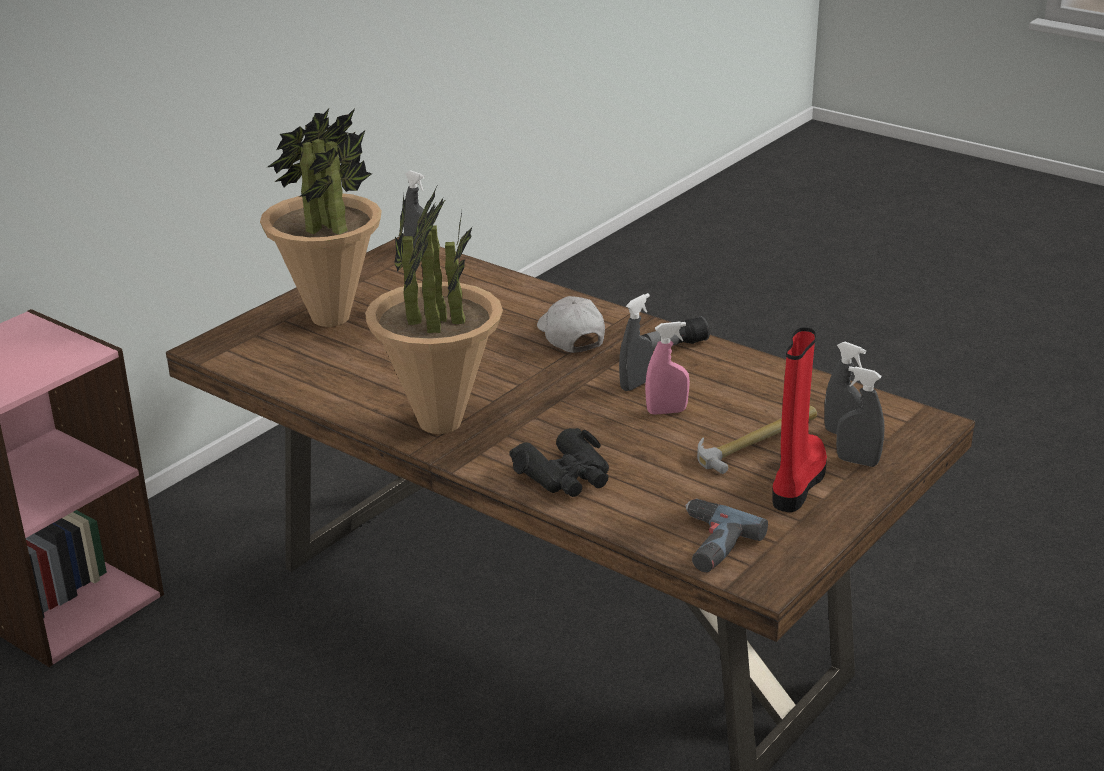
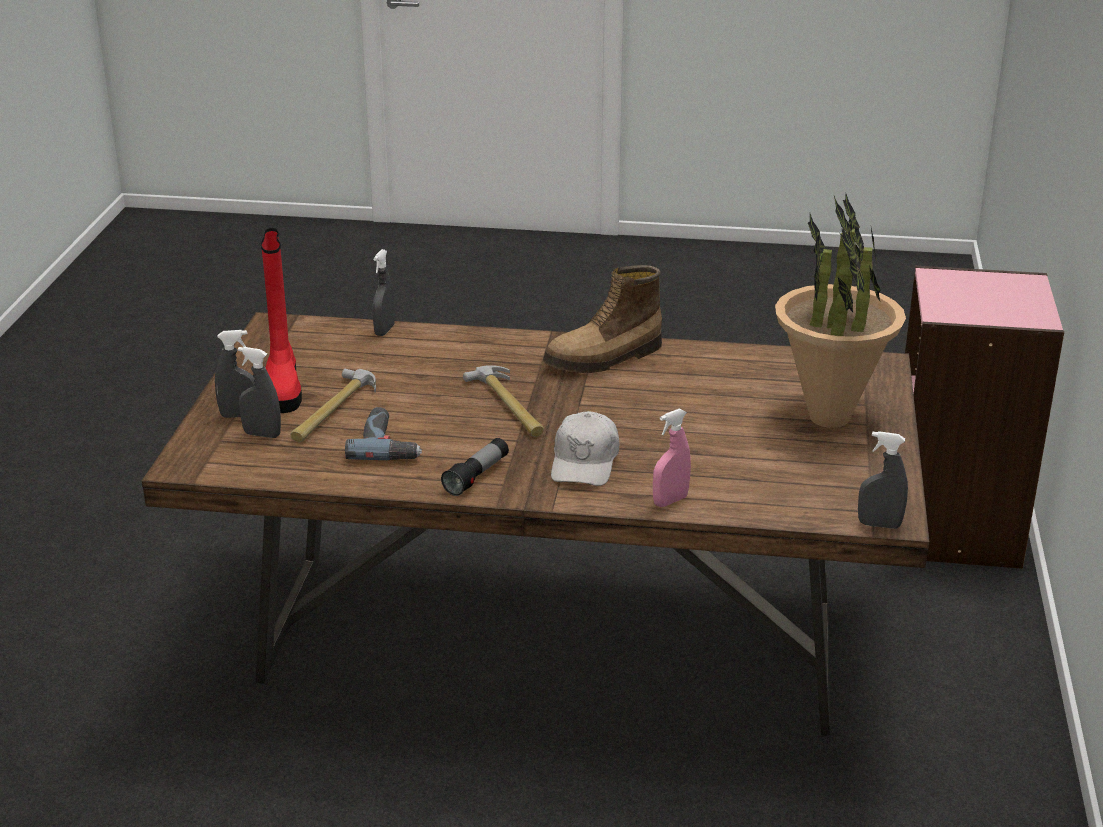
camera: 150 degrees right, 0 degrees up
(439, 422) = (605, 359): potted plant -> boot
(565, 476) = (465, 348): black binoculars -> none
(570, 336) = (585, 462): white cap -> white cap turned 60 degrees clockwise
(584, 400) = (508, 405): none -> hammer
(635, 385) = (476, 430): grey spray bottle -> grey spray bottle (384, 330)
(666, 411) = (429, 414): pink spray bottle -> pink spray bottle (670, 501)
(708, 544) = (326, 334): power drill -> power drill (388, 444)

